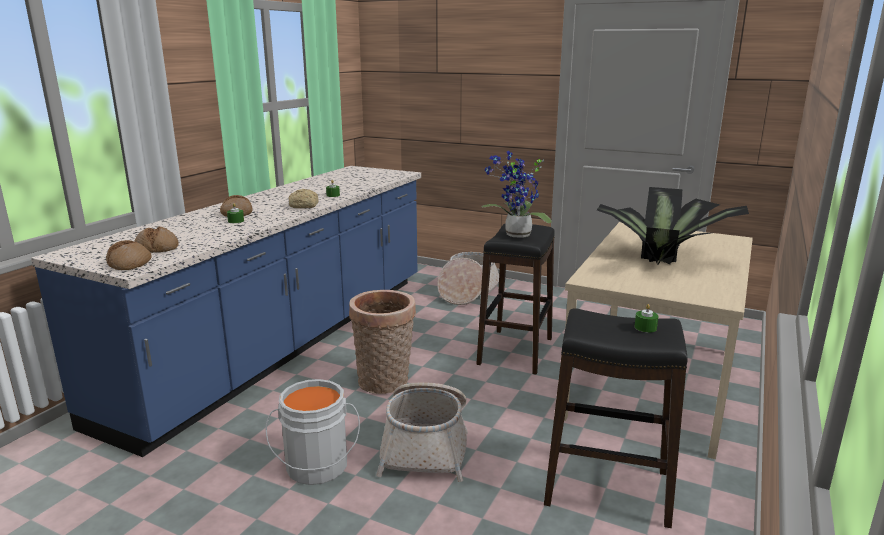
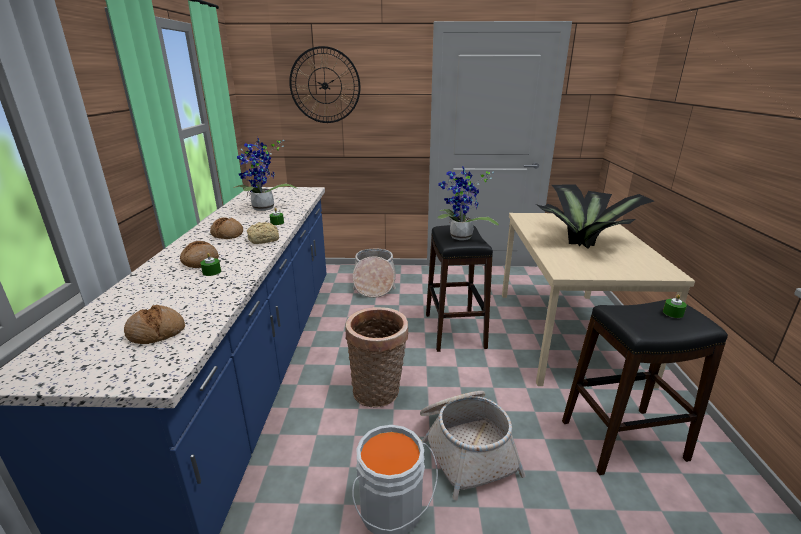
camera: 25 degrees left, 5 degrees up
(130, 263) = (145, 367): bread -> bread (227, 234)
(336, 184) = (263, 209): none -> potted plant
(445, 63) = (325, 85): none -> wall clock

